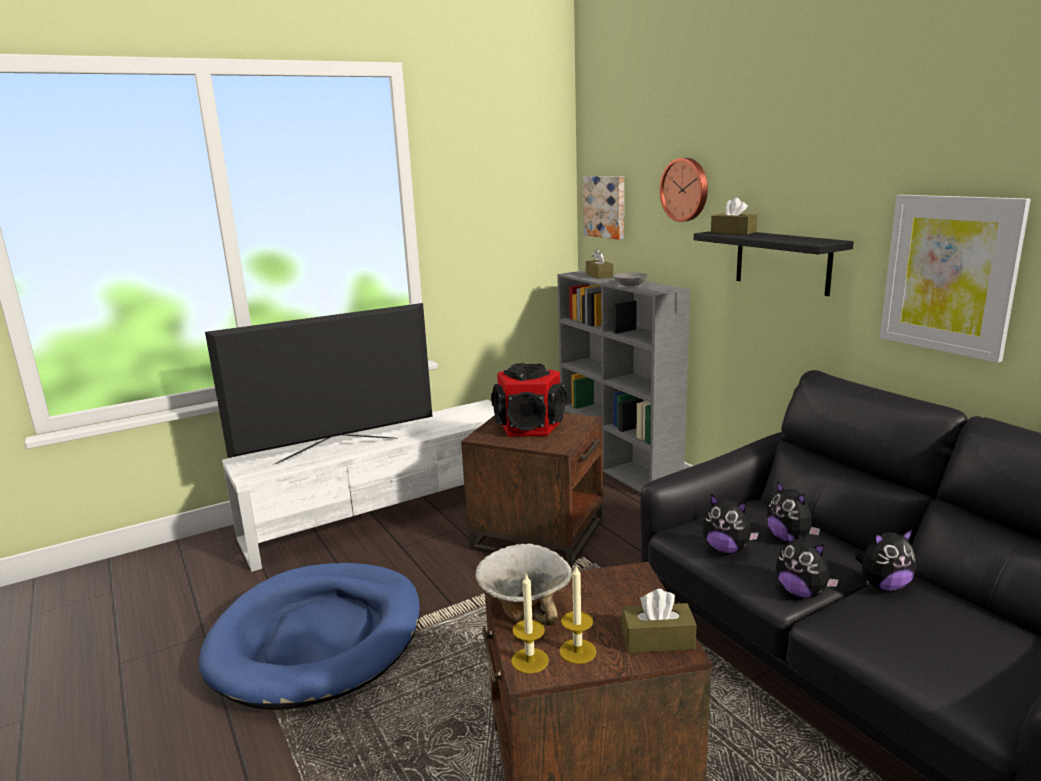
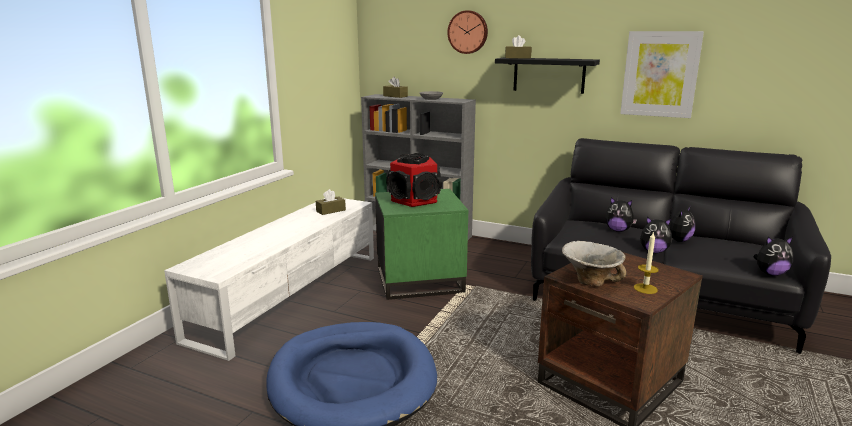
camera: 35 degrees left, 0 degrees up
(337, 450) = (265, 244): television -> none
(530, 660) = (633, 299): candle -> none
(538, 534) = (419, 280): brown side table -> green side table
(606, 206) = (391, 46): picture -> none
(657, 640) = (668, 274): brown tissue box -> brown tissue box (331, 211)
(726, 549) = (599, 241): plush toy -> plush toy (770, 273)

